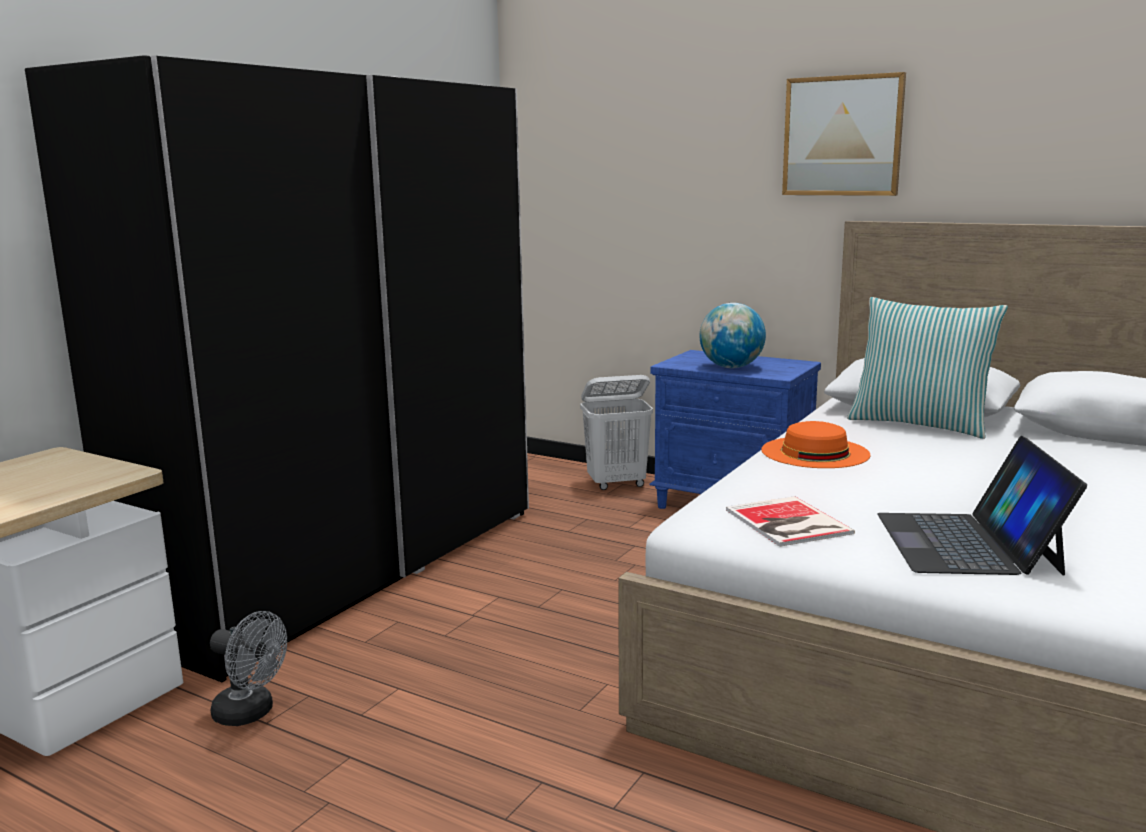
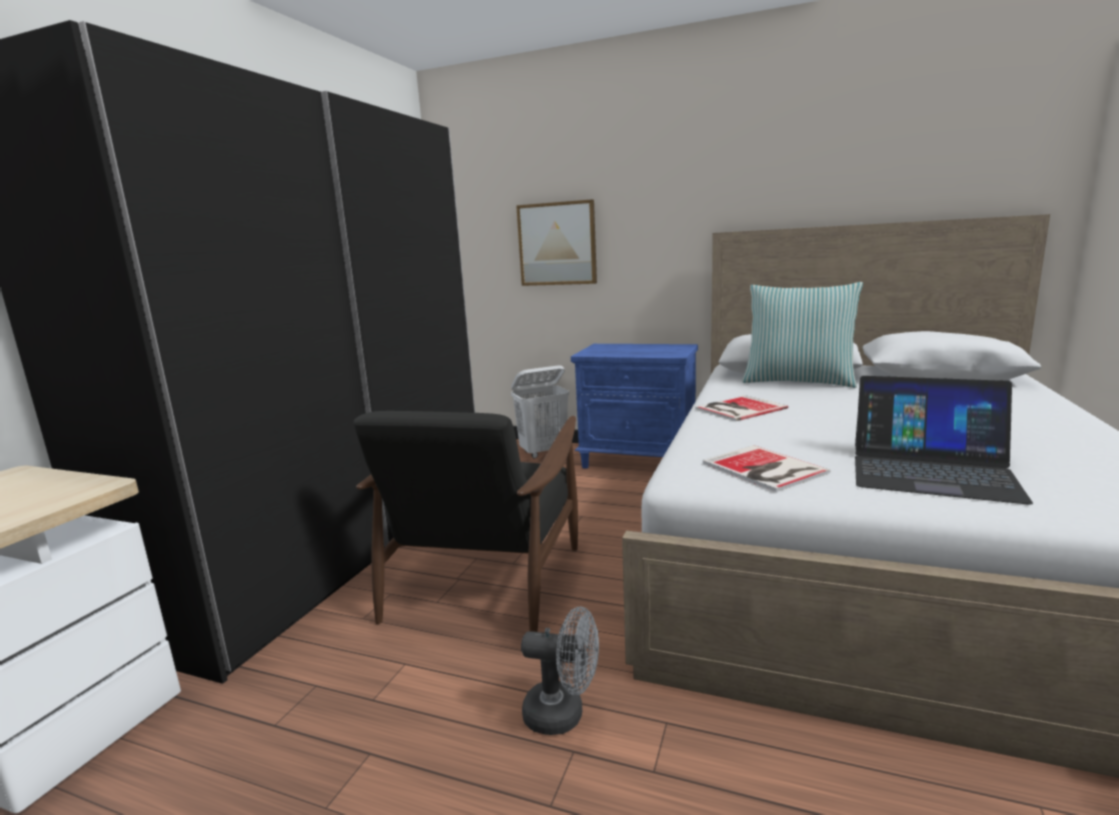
camera: 10 degrees left, 0 degrees up
(251, 713) = (257, 716): grey fan -> grey fan (563, 714)
(503, 617) = (485, 577): none -> black armchair
(731, 367) = (634, 352): globe -> none
(815, 452) = (738, 408): orange hat -> book
(842, 136) = (706, 167): picture -> picture (557, 244)
(968, 543) = (931, 471): laptop -> laptop turned 60 degrees counterclockwise

